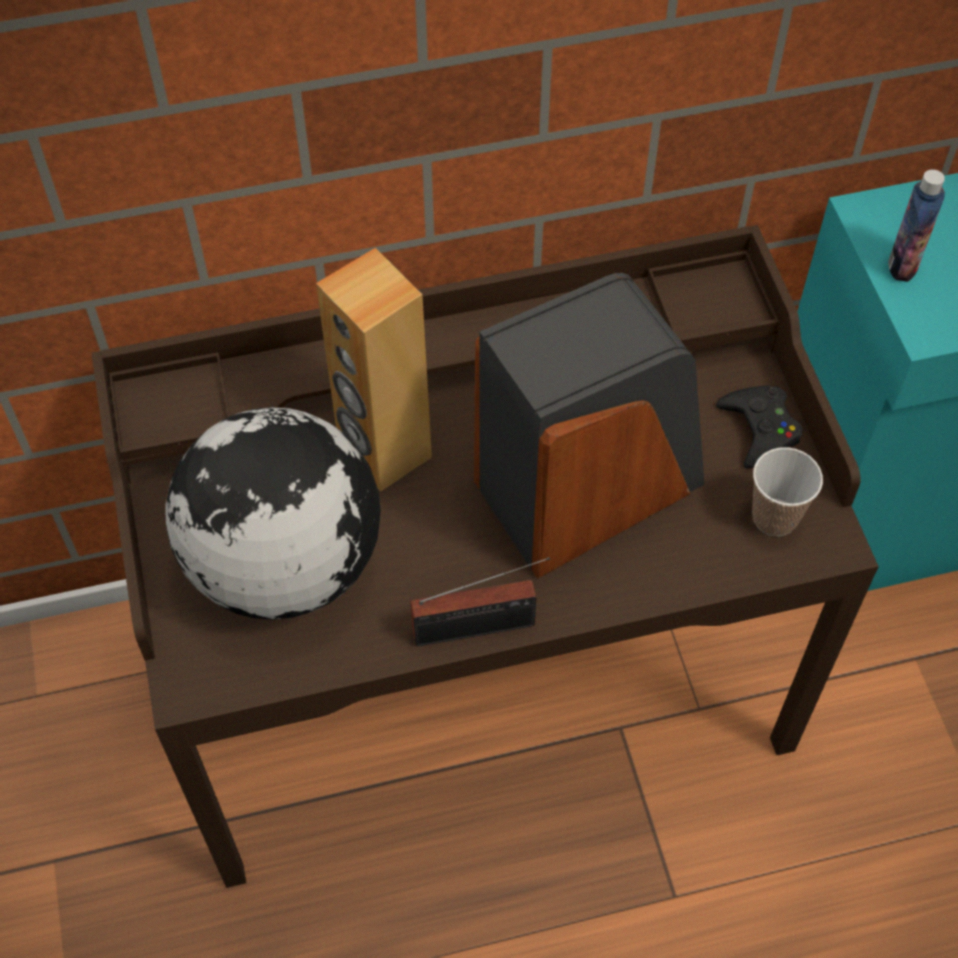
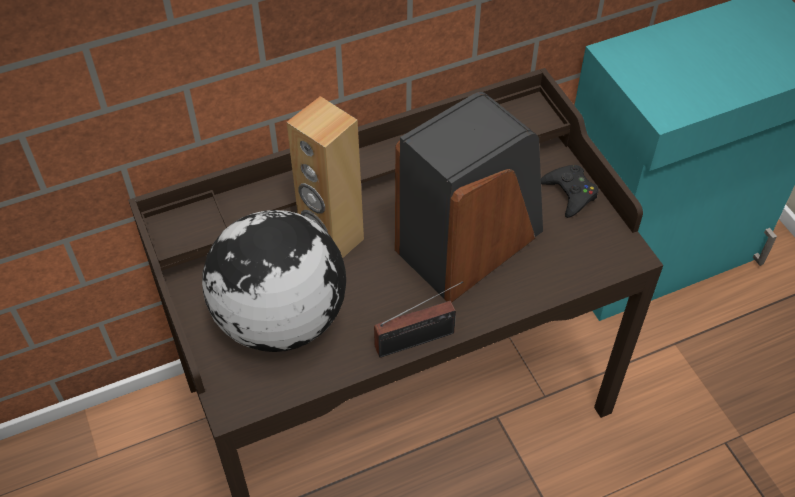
camera: 10 degrees left, 5 degrees down
(774, 517) = (592, 245): cup -> none
(903, 264) = (640, 79): bottle -> none

